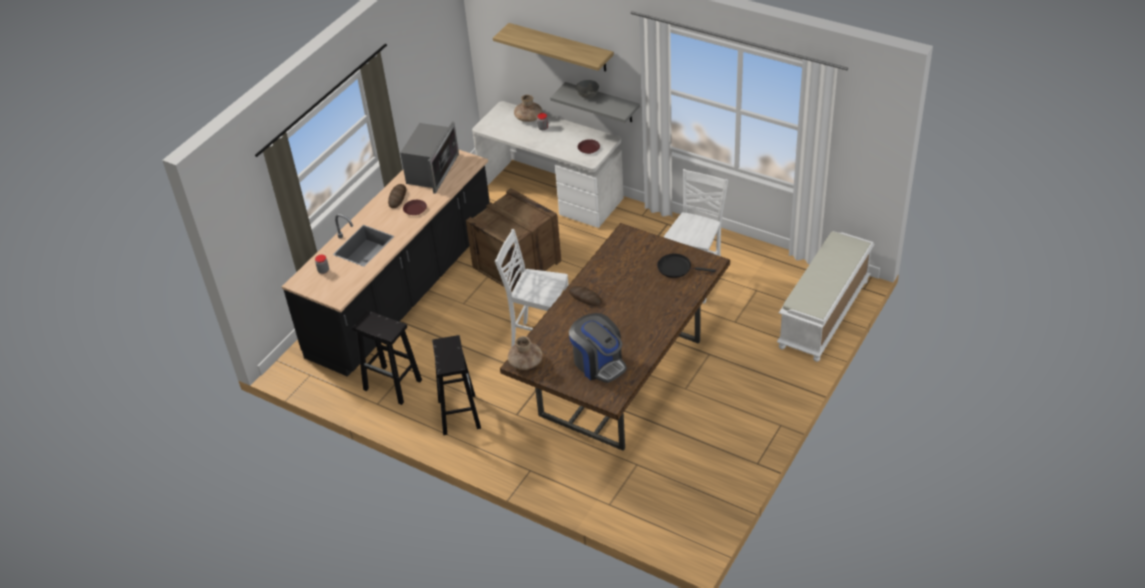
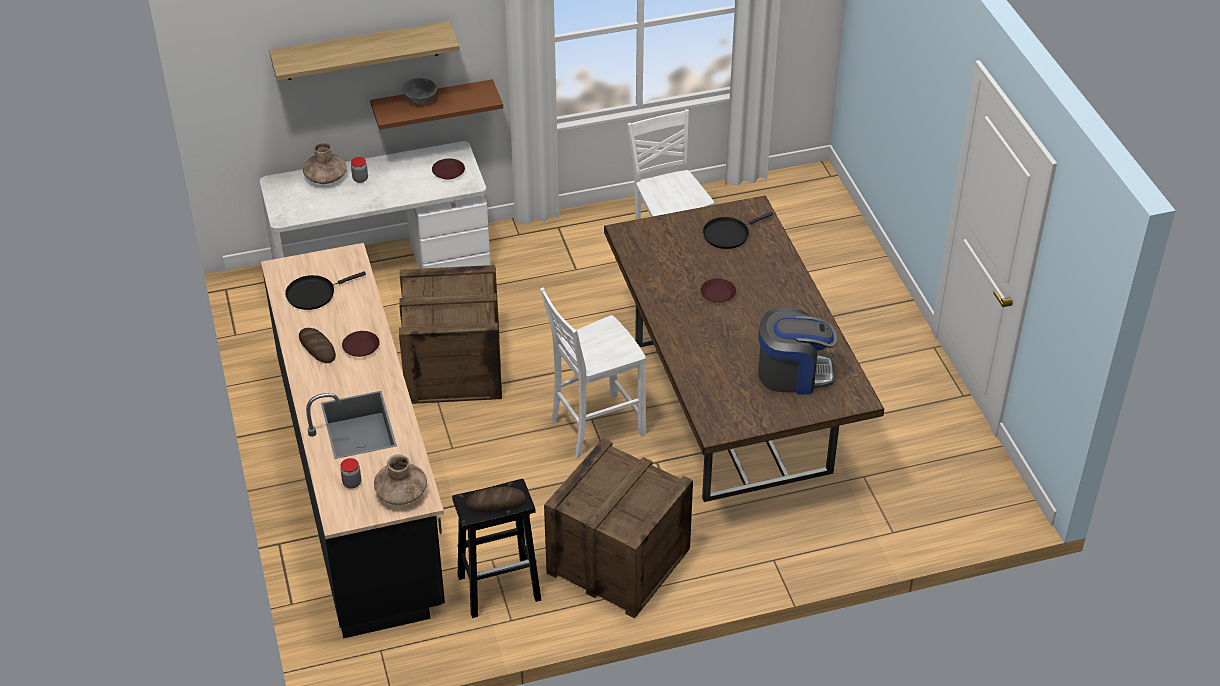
camera: 50 degrees left, 0 degrees up
(432, 171) = (314, 294): microwave -> black frying pan
(459, 413) = (618, 561): black stool -> crate
(525, 362) = (721, 423): brown vase -> brown vase (401, 493)
(585, 298) = (683, 320): bread -> bread (496, 502)
(602, 102) = (433, 104): grey shelf -> brown shelf
(623, 295) = (717, 293): none -> brown plate
(824, 315) = (830, 222): white bench -> none

